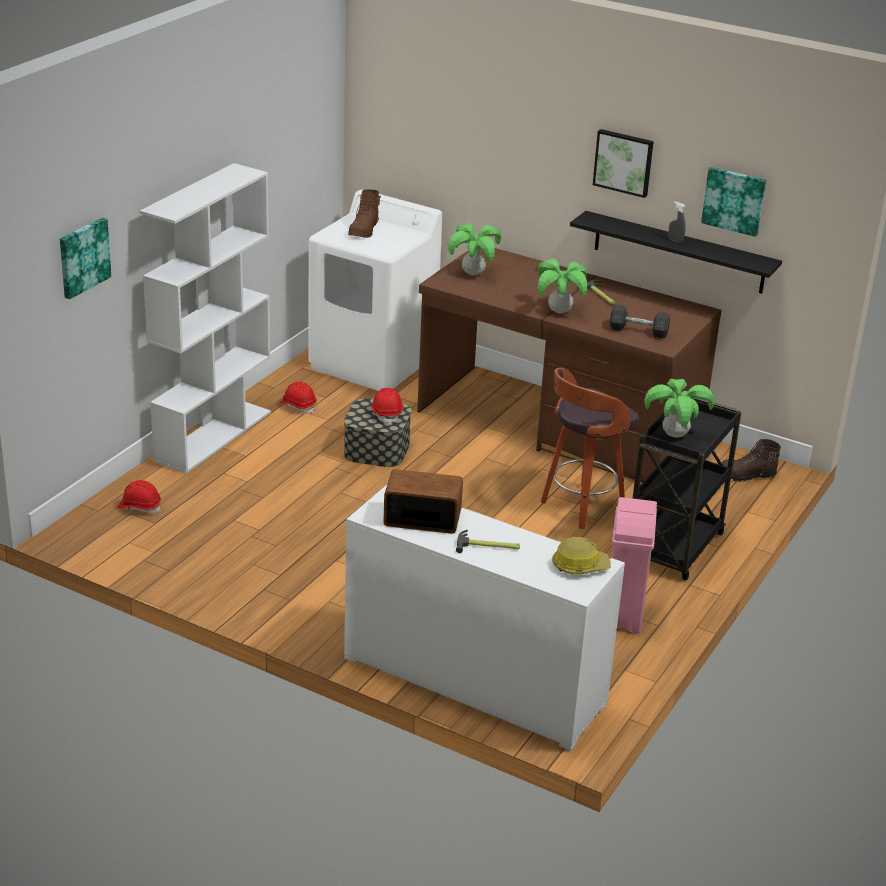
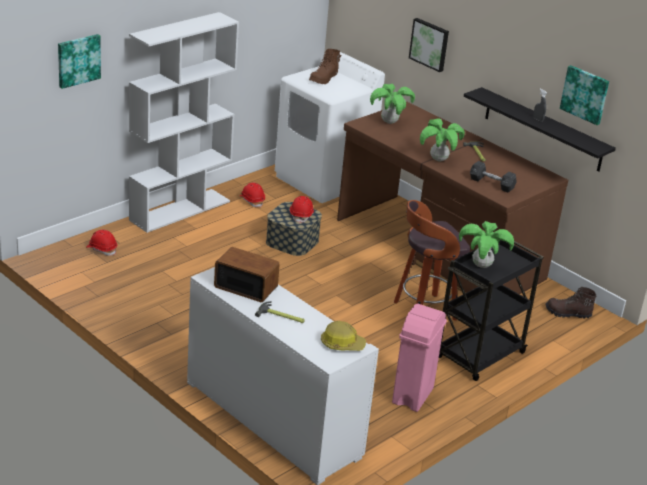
camera: 15 degrees right, 0 degrees up
(624, 162) = (511, 53): picture -> picture (430, 44)

